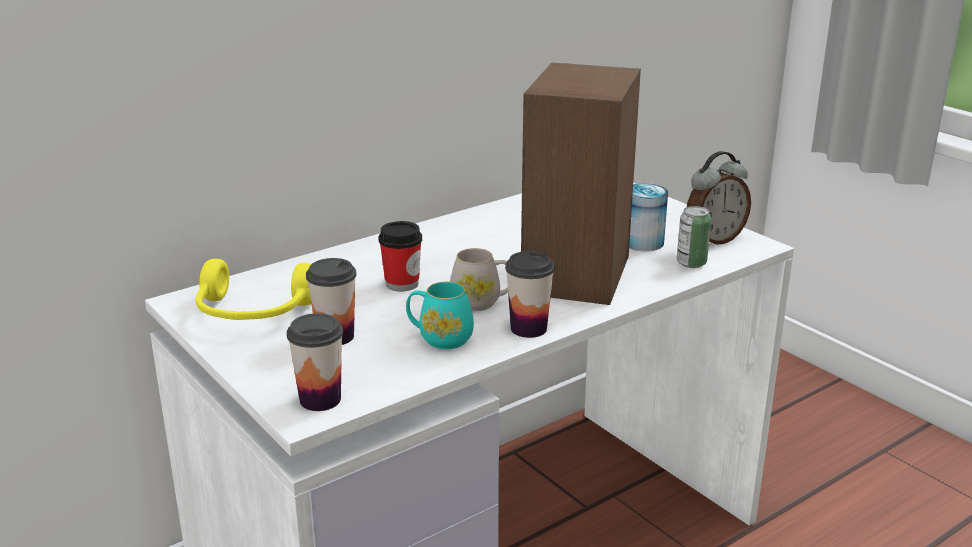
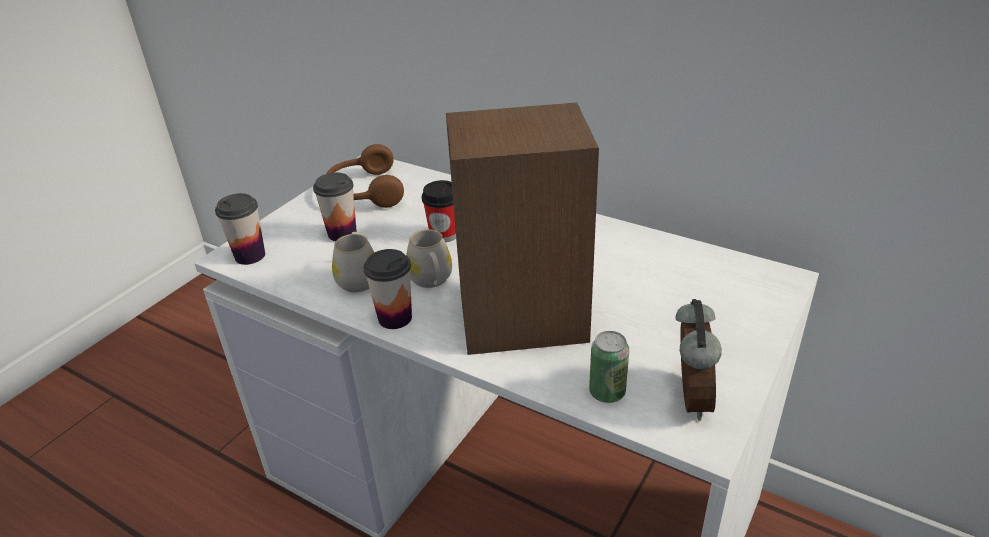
camera: 70 degrees right, 10 degrees up
(253, 313) = (364, 192): yellow headphones -> brown headphones
(439, 338) = (358, 278): turquoise mug -> white mug
(642, 242) = (634, 345): can -> none
(713, 240) = (688, 399): alarm clock -> alarm clock turned 120 degrees counterclockwise

